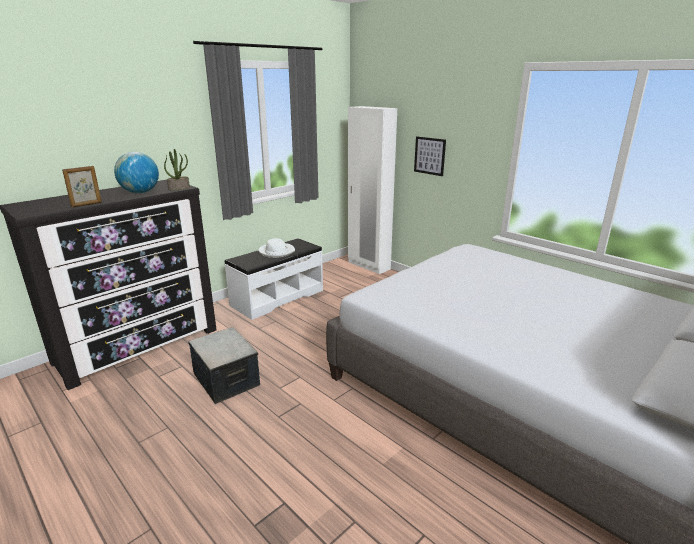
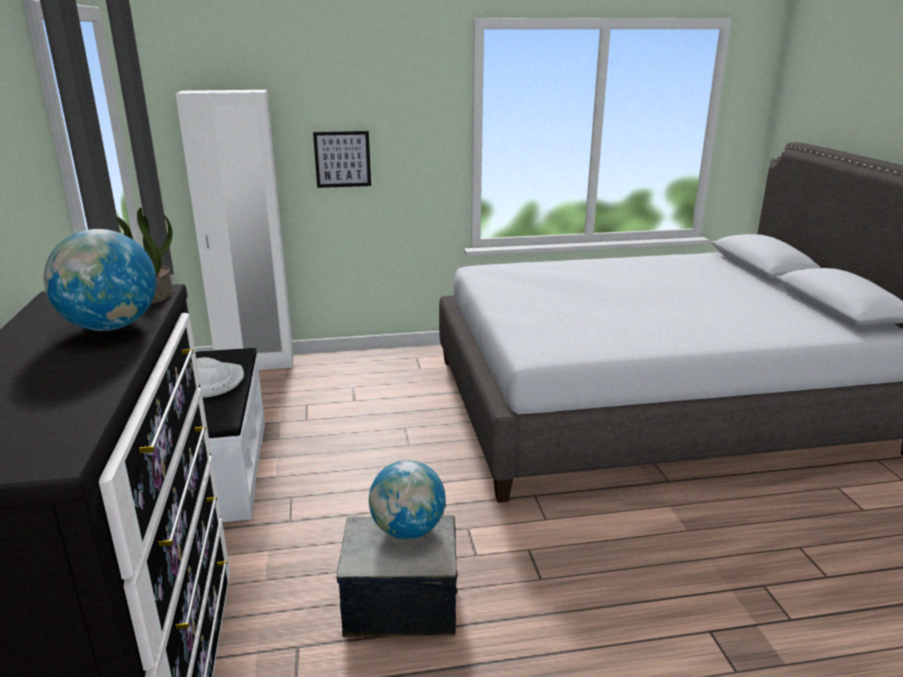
camera: 55 degrees left, 0 degrees up
(87, 204) = (106, 384): picture frame -> none
(234, 344) = (408, 530): none -> globe

